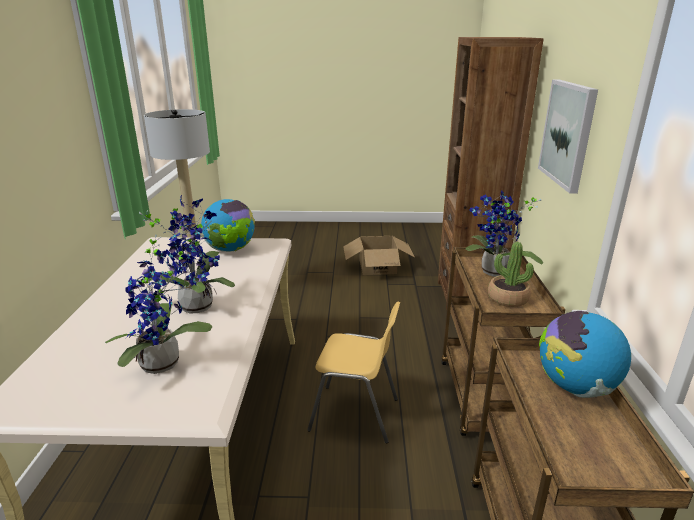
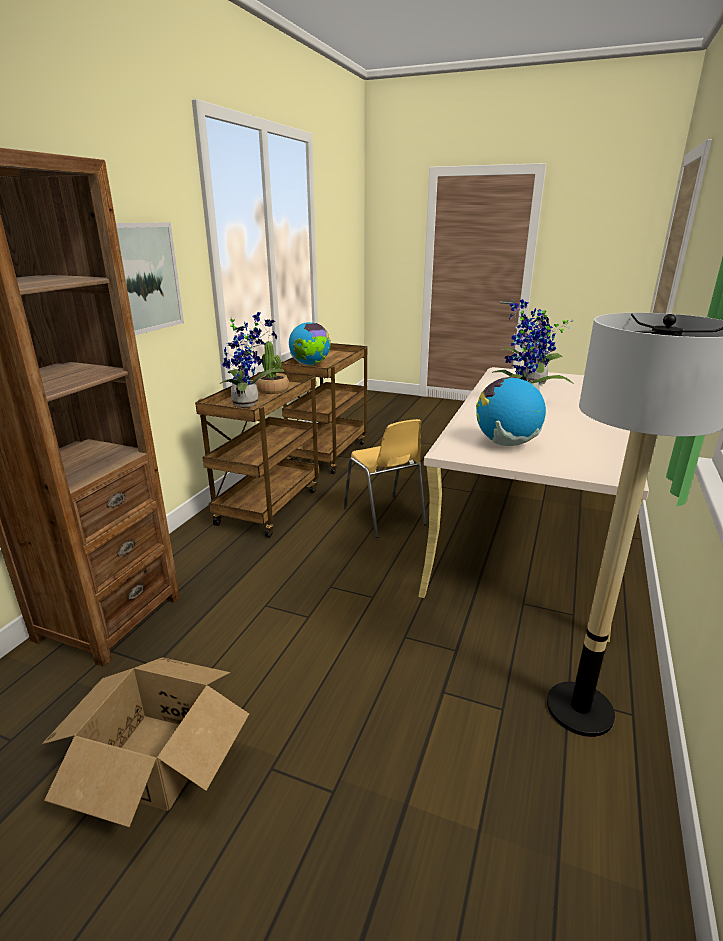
camera: 160 degrees left, 0 degrees up
(355, 414) = (384, 516): yellow chair -> yellow chair turned 150 degrees counterclockwise

